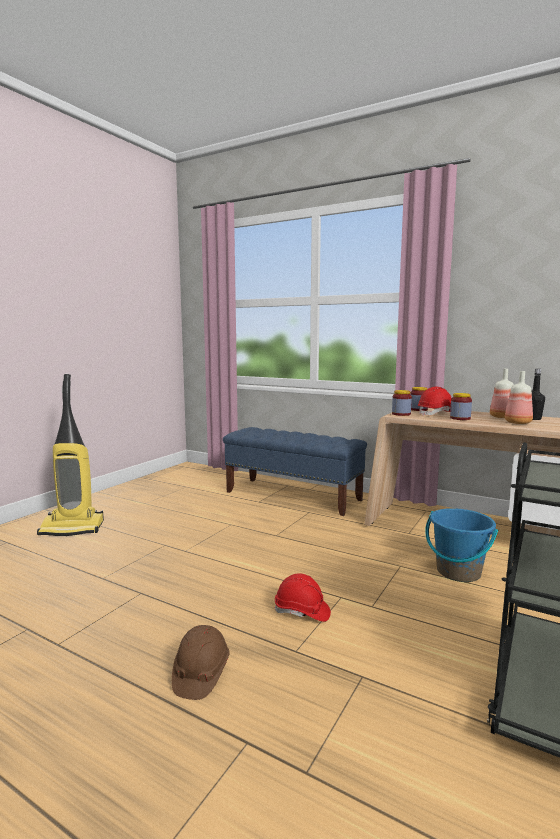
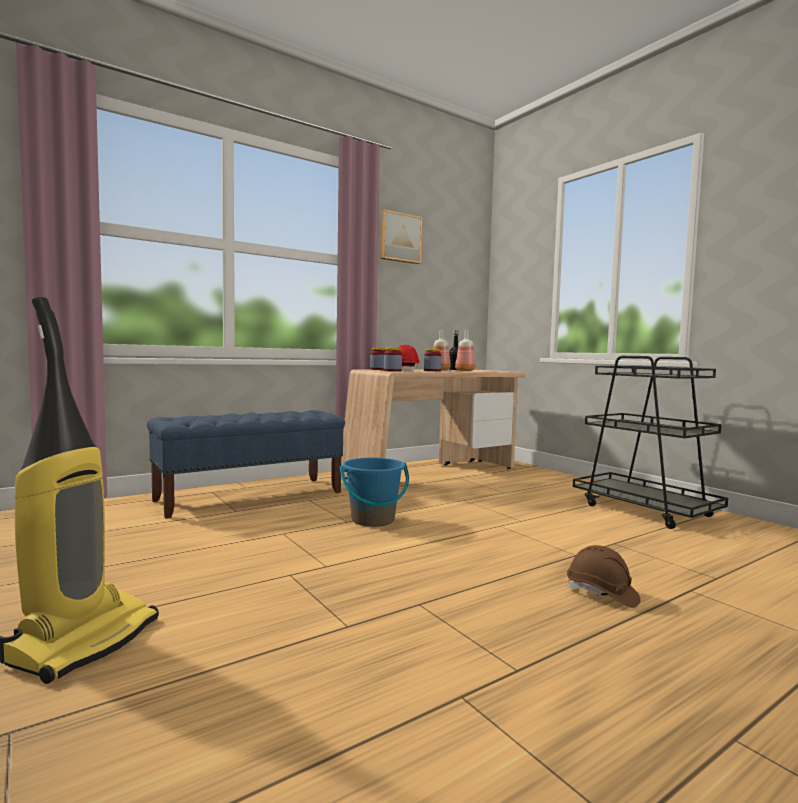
camera: 65 degrees left, 5 degrees down
(302, 612) = (516, 541): red hard hat -> none
(458, 572) = (488, 490): blue bucket -> blue bucket (373, 520)
(494, 258) = (399, 238): none -> picture

